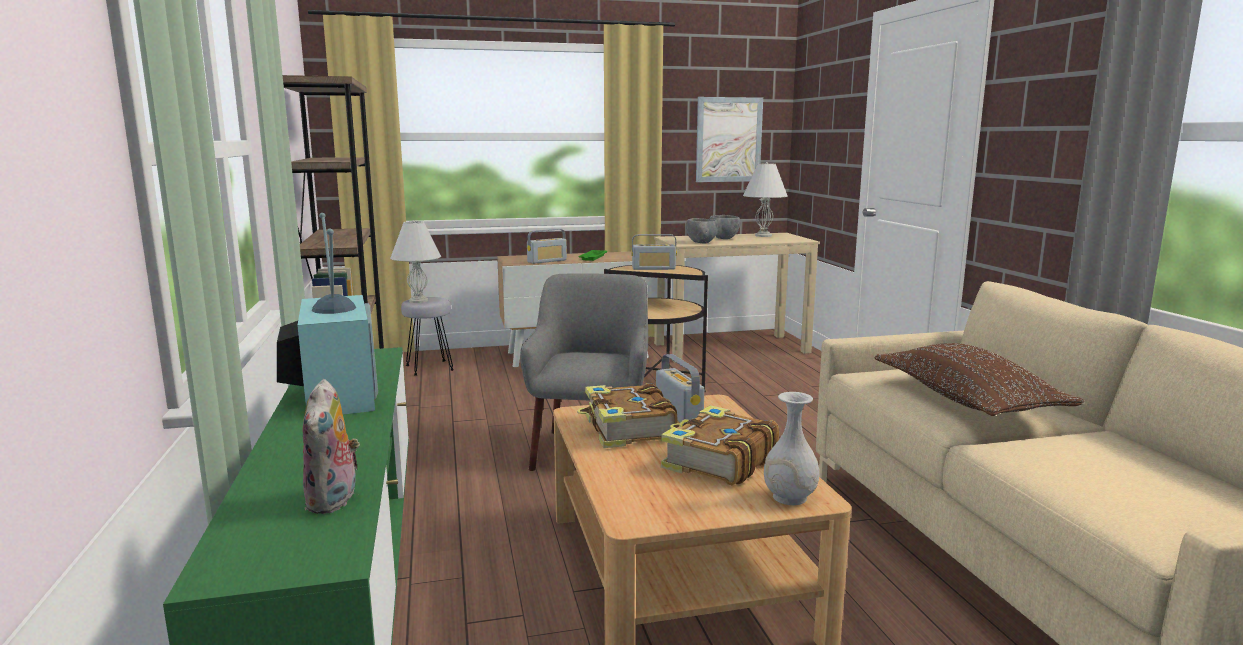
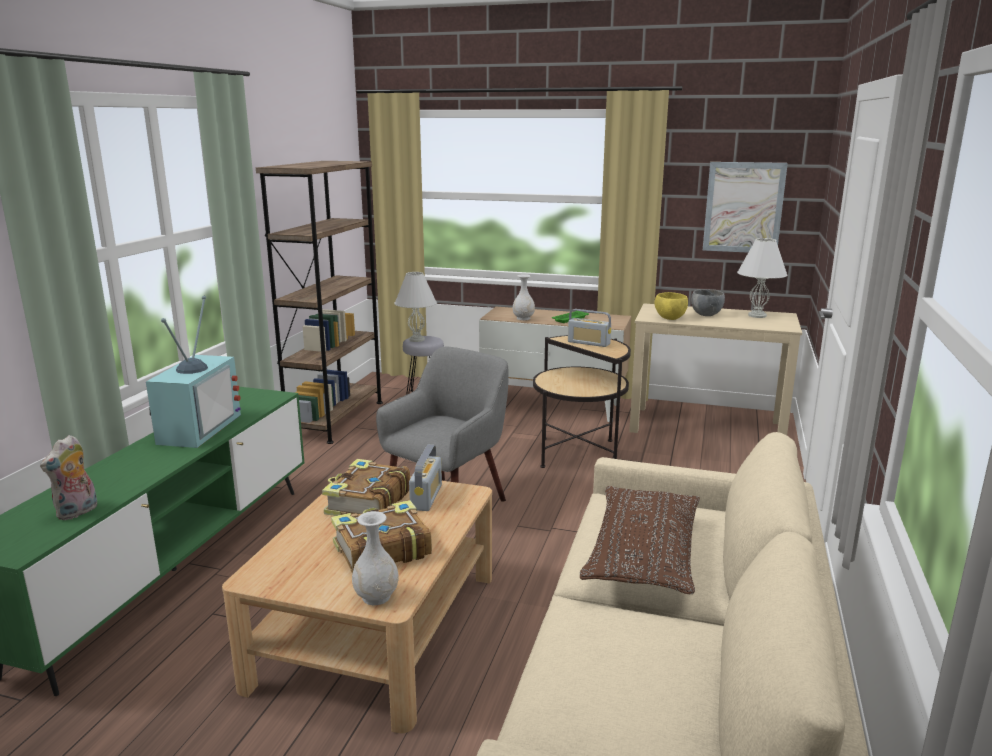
camera: 30 degrees right, 5 degrees up
(547, 261) = (523, 318): radio -> white vase
(701, 242) = (669, 318): grey bowl -> yellow bowl

